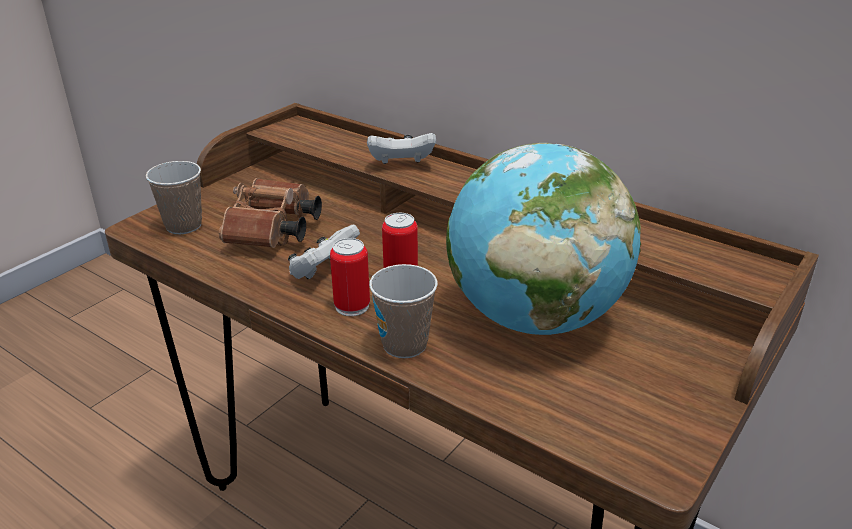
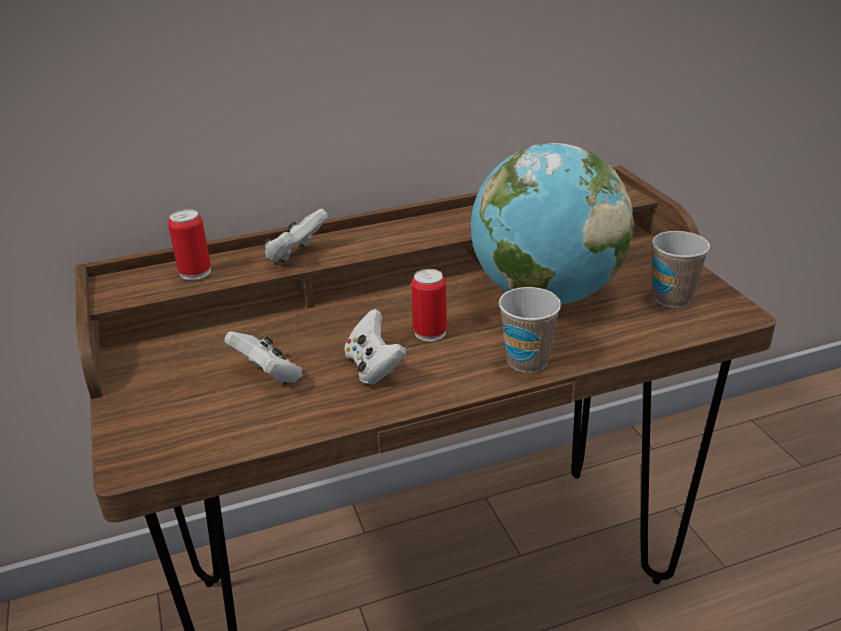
camera: 55 degrees left, 0 degrees up
(183, 226) = (175, 430): cup -> cup (672, 298)
(273, 233) = (269, 376): brown binoculars -> white game controller
(352, 306) = (447, 369): can -> can (195, 272)

